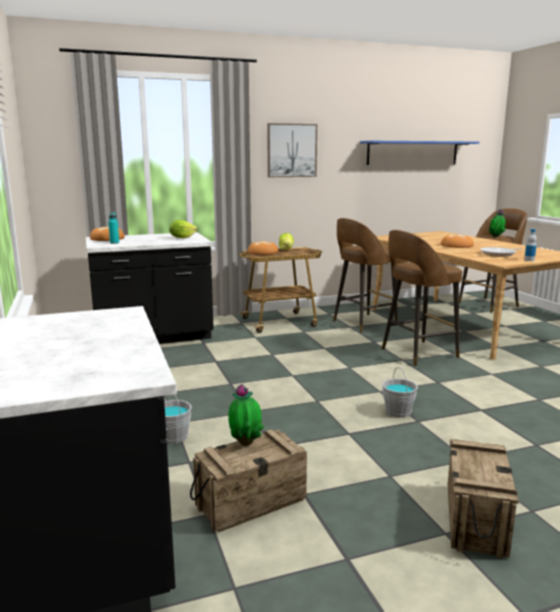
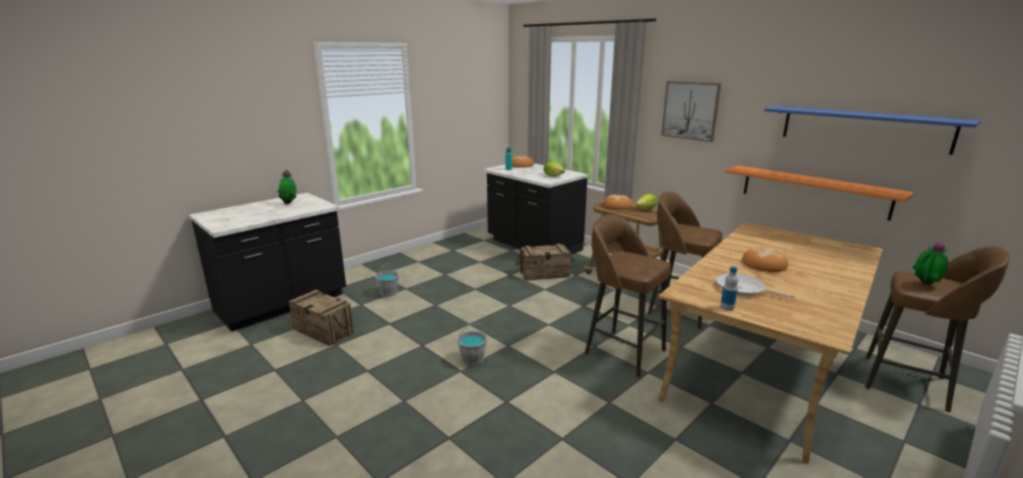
camera: 65 degrees right, 5 degrees up
(246, 443) = (328, 298): potted plant -> potted plant (290, 203)
(390, 204) = (813, 191): none -> orange shelf
(474, 519) = (321, 410): crate -> crate (544, 274)

